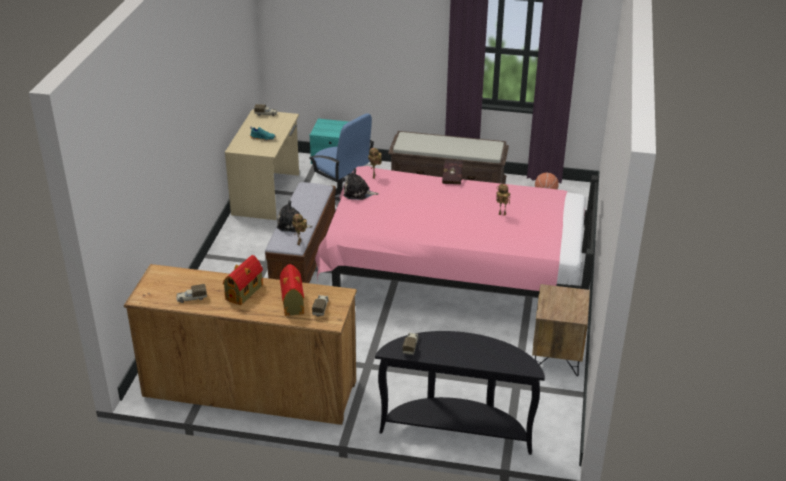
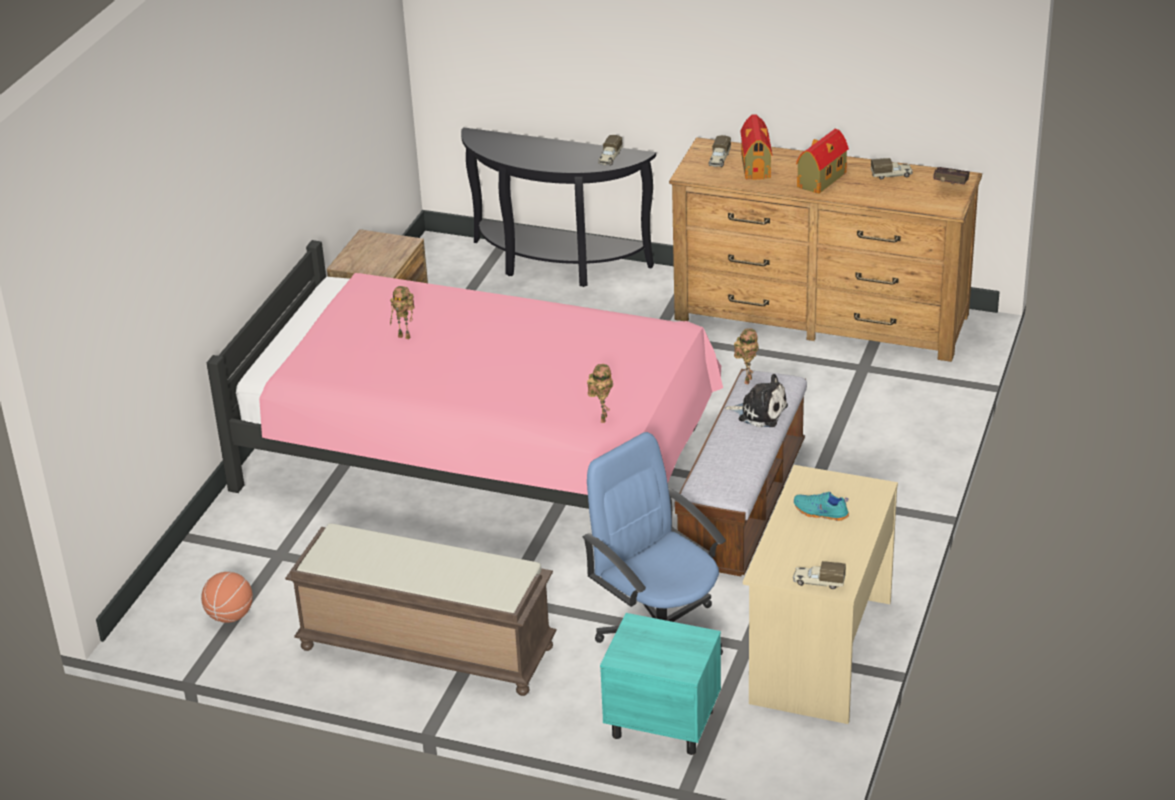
camera: 170 degrees left, 0 degrees up
(358, 193) = (638, 386): plush toy -> none
(452, 178) = (458, 409): red book -> red book (949, 188)

